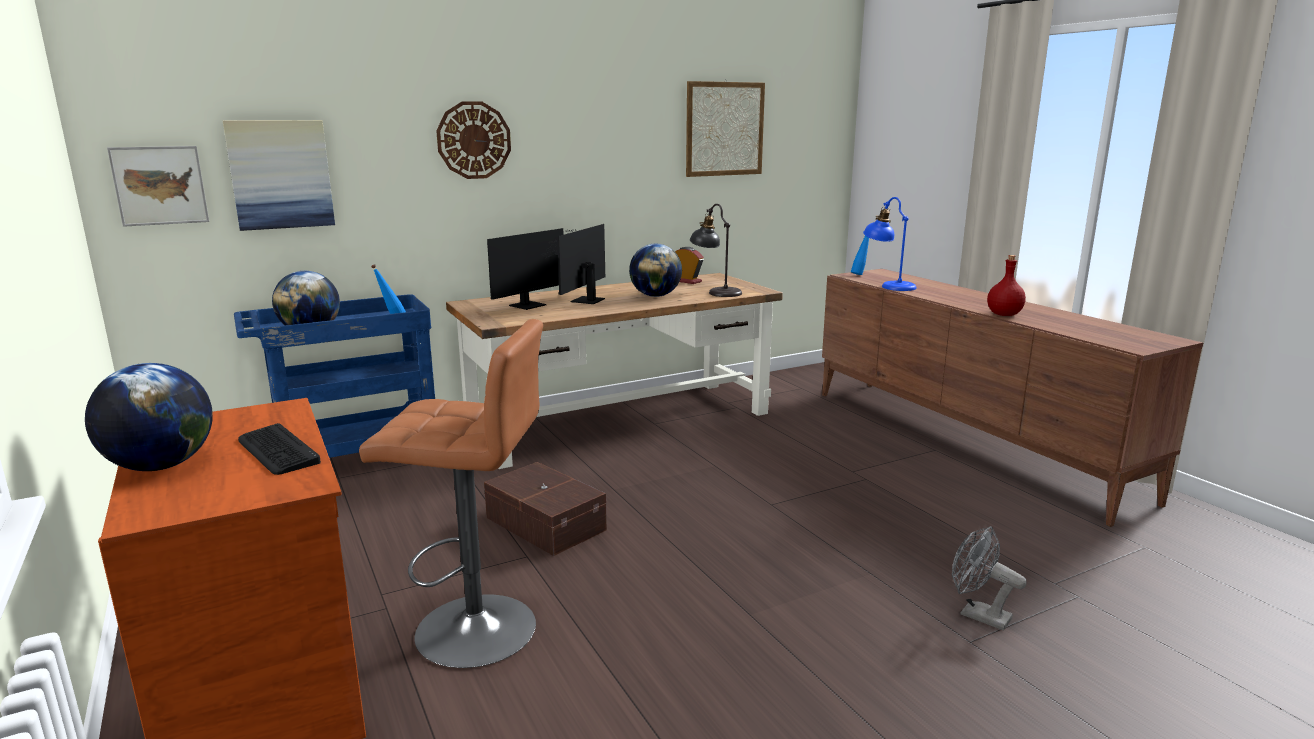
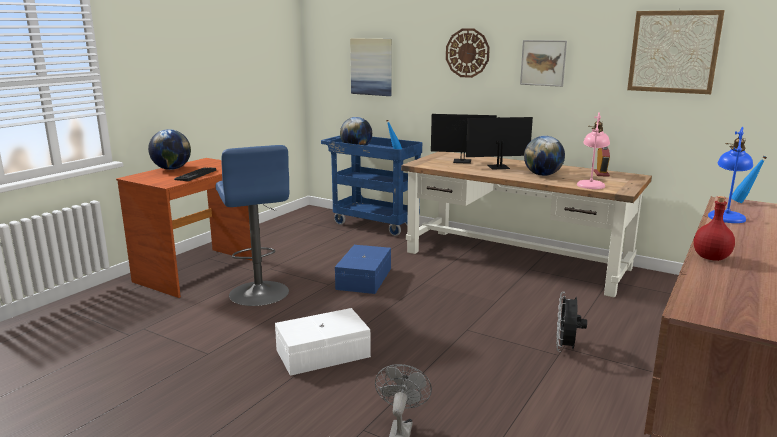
camera: 60 degrees right, 0 degrees up
(160, 185) = (327, 68): picture -> picture (543, 63)
(477, 631) = (258, 294): brown stool -> blue stool
(546, 523) = (365, 278): brown storage box -> blue storage box
(715, 291) = (591, 182): grey table lamp -> pink table lamp
(755, 620) = (324, 354): none -> white storage box
(855, 471) = (566, 348): none -> black fan

